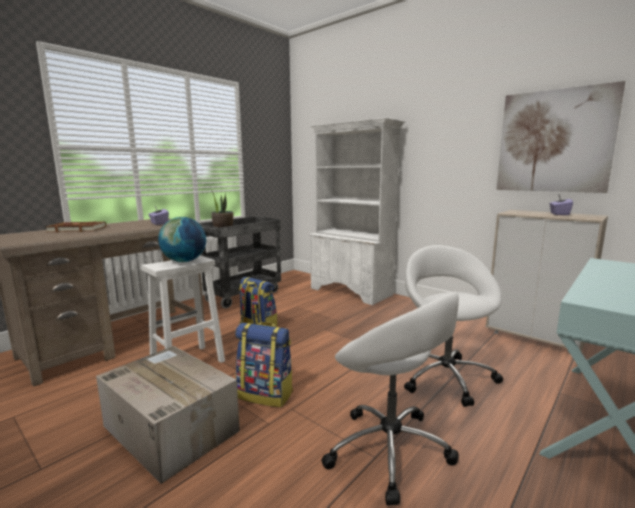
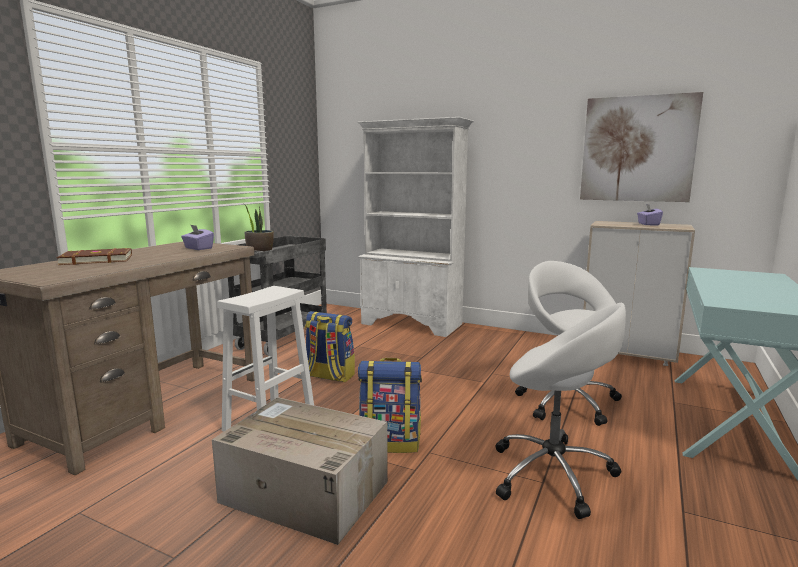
camera: 15 degrees left, 0 degrees up
(184, 261) = (268, 294): globe -> none

